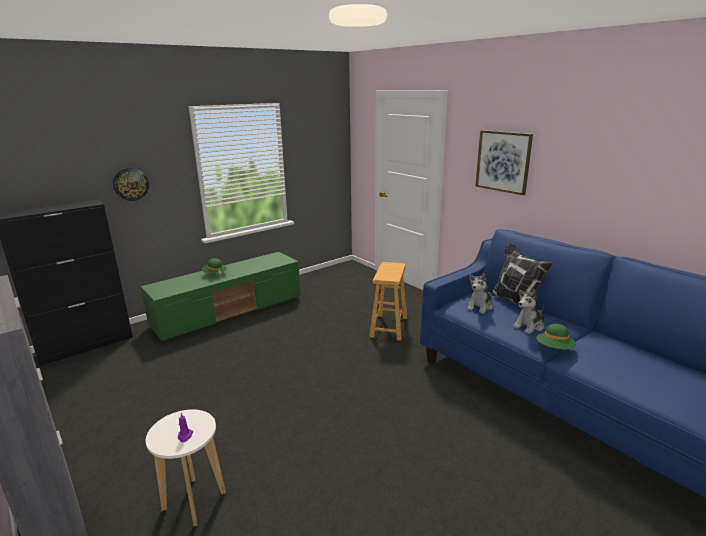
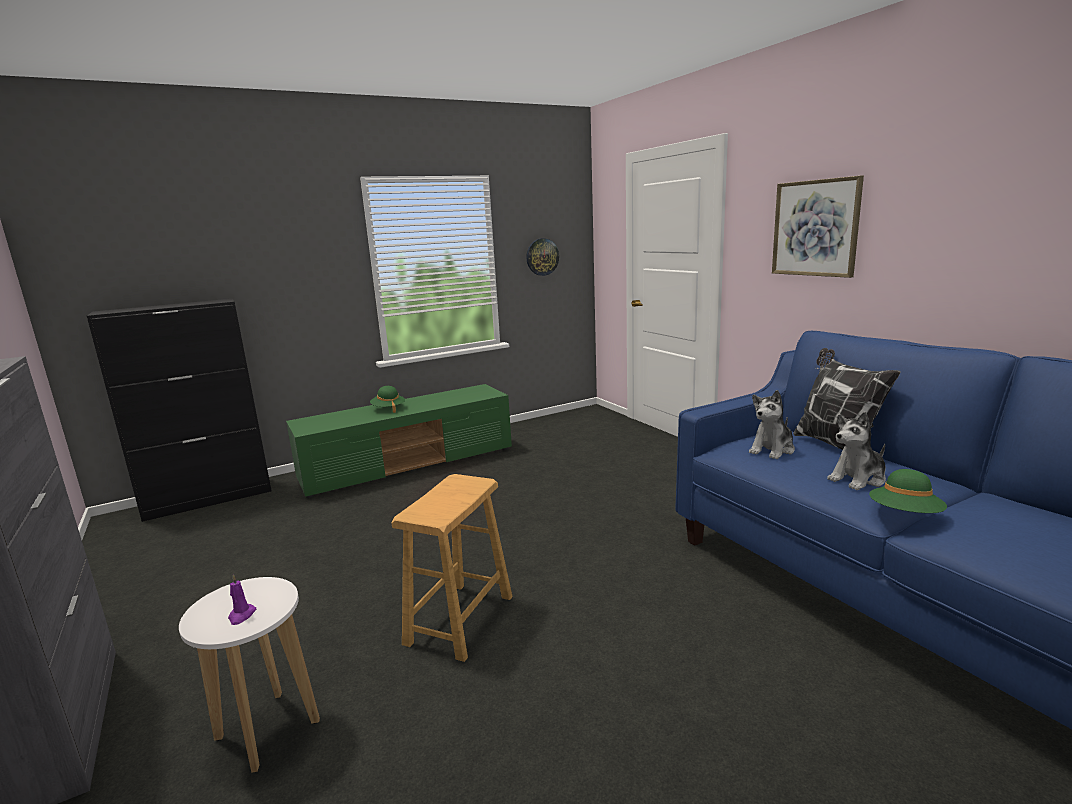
camera: 10 degrees right, 5 degrees down
(131, 184) = (279, 280): wall clock -> wall clock (542, 257)
(389, 327) = (635, 491): brown stool -> brown stool (460, 620)

